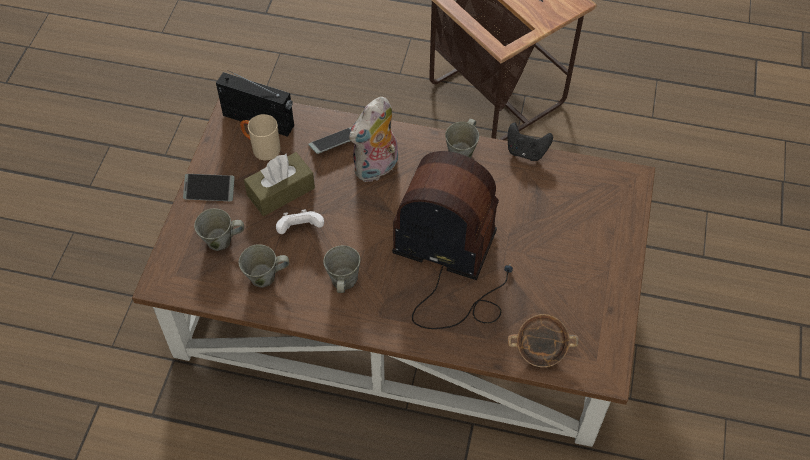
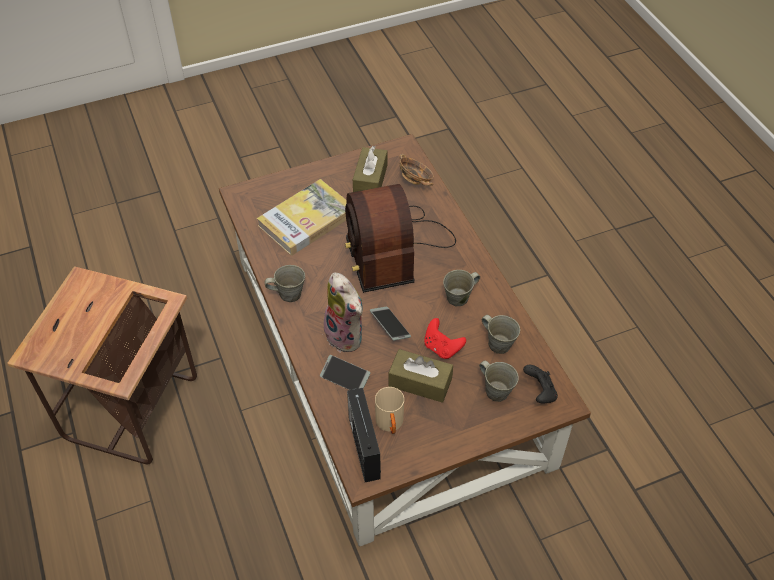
camera: 125 degrees left, 5 degrees down
(209, 191) = (461, 431): phone -> phone (390, 326)
(300, 230) = (442, 348): white game controller -> red game controller
(376, 169) = (347, 335): plush toy -> plush toy turned 45 degrees clockwise
(526, 151) = (258, 258): black game controller -> black game controller (540, 392)
(551, 215) = (306, 220): none -> book
(573, 305) = (370, 180): none -> brown tissue box

